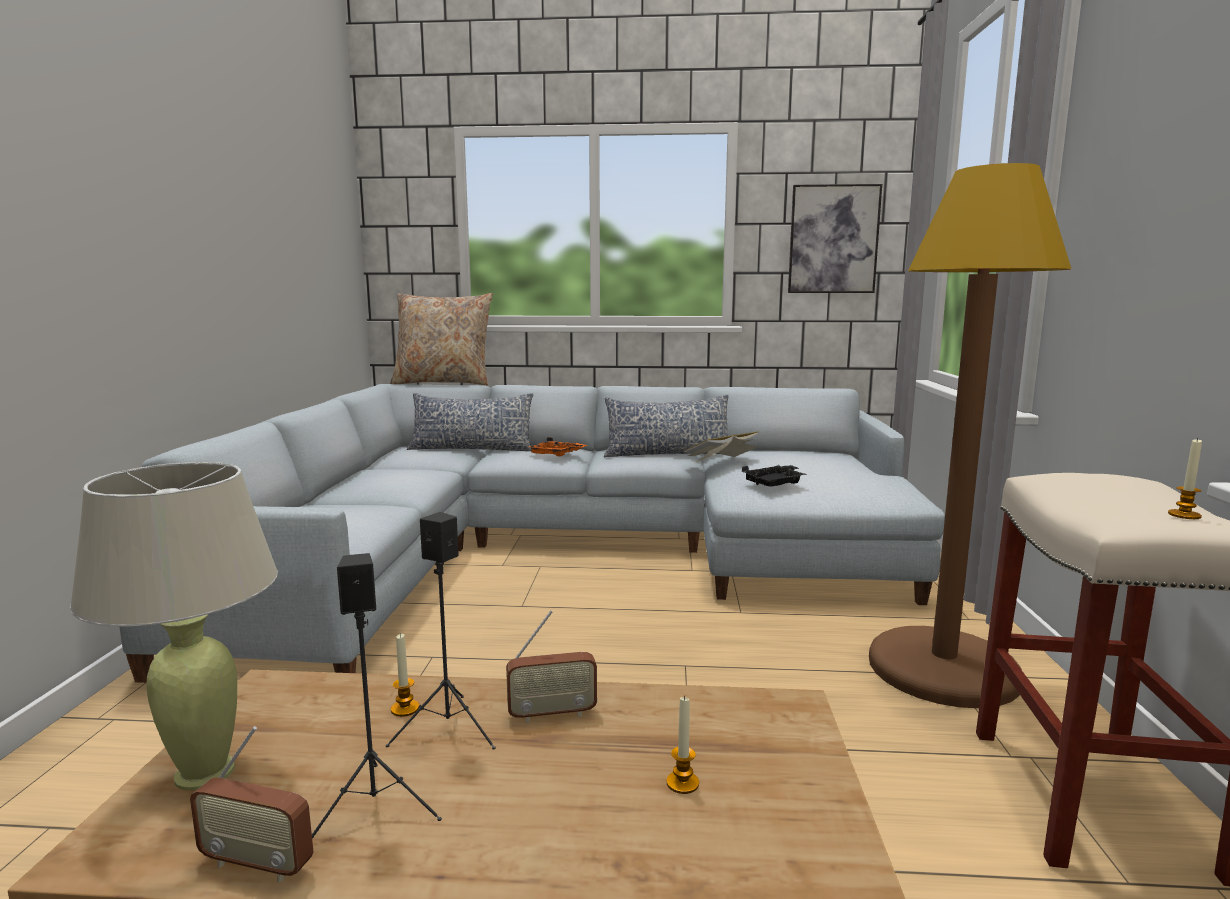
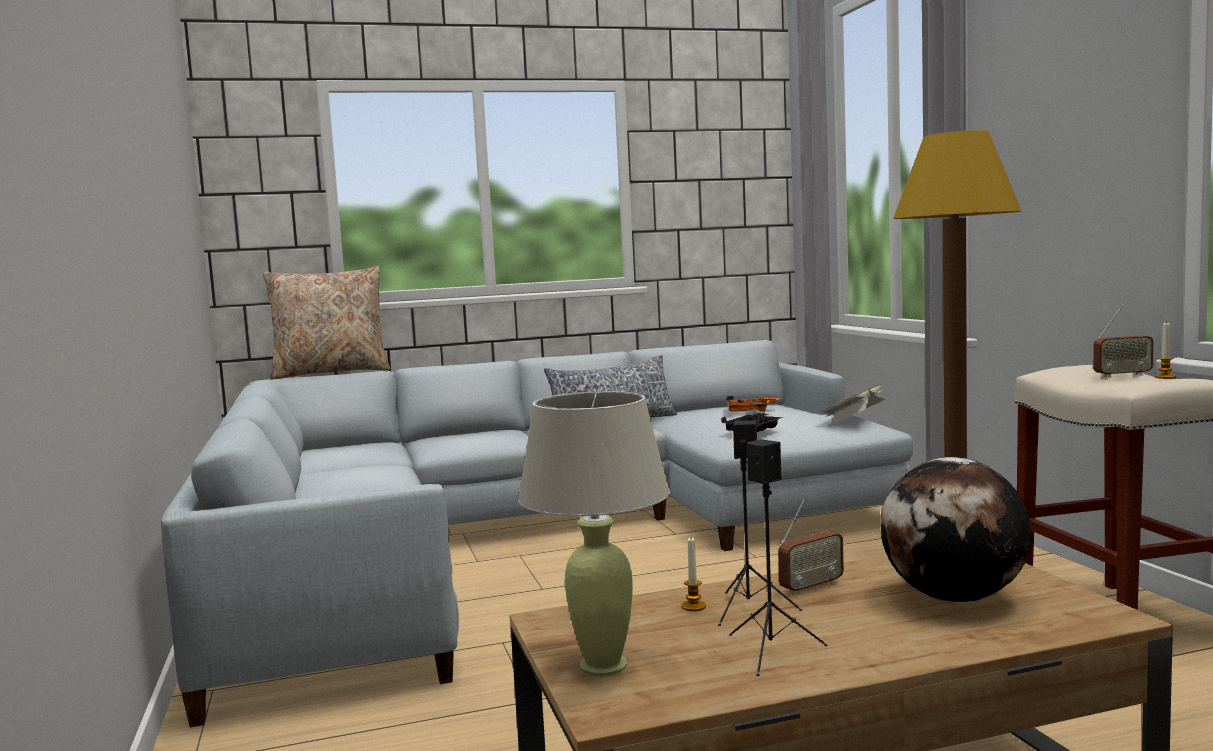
camera: 20 degrees left, 5 degrees down
(257, 864) = (740, 689): radio -> radio (1122, 376)
(471, 448) = (392, 442): pillow -> none
(556, 455) = (500, 436): orange tray -> orange tray (750, 411)
(682, 783) = (954, 598): candle -> globe
(722, 463) = (679, 422): book -> book (854, 420)
(833, 239) = (723, 195): picture -> none

